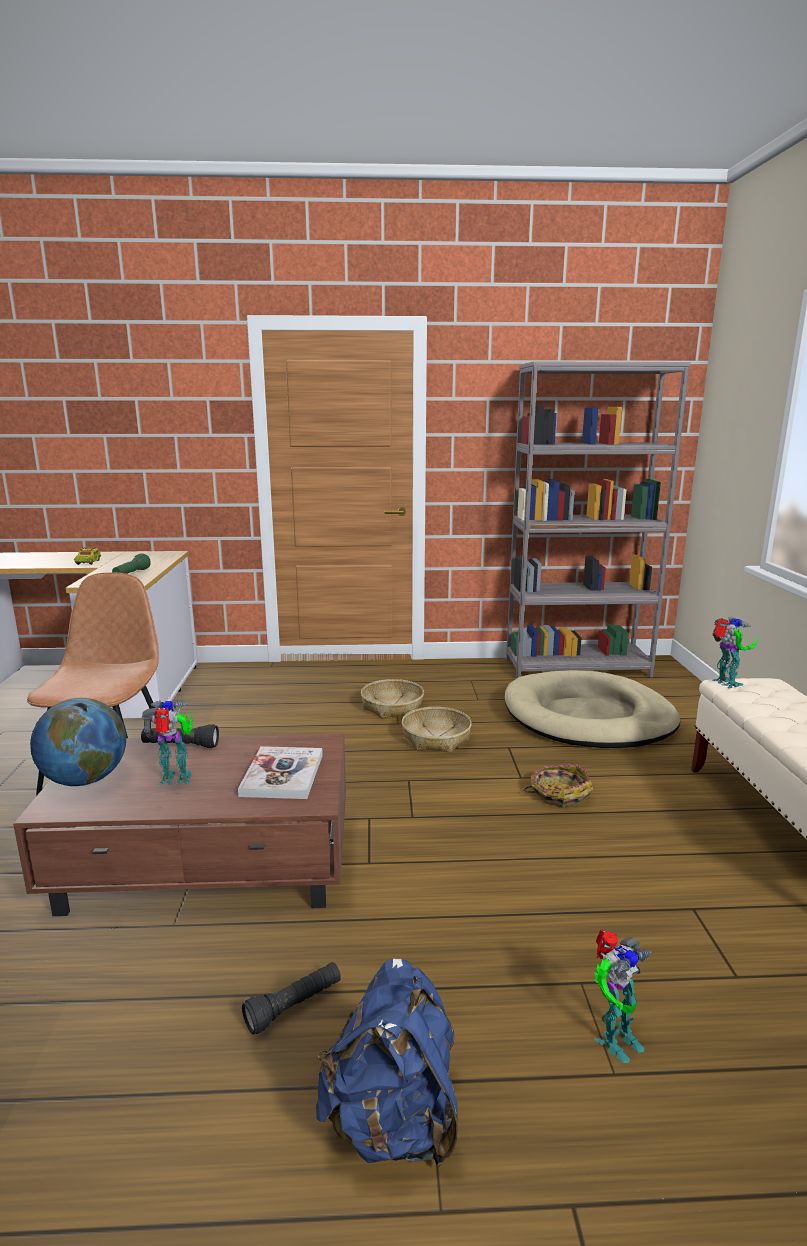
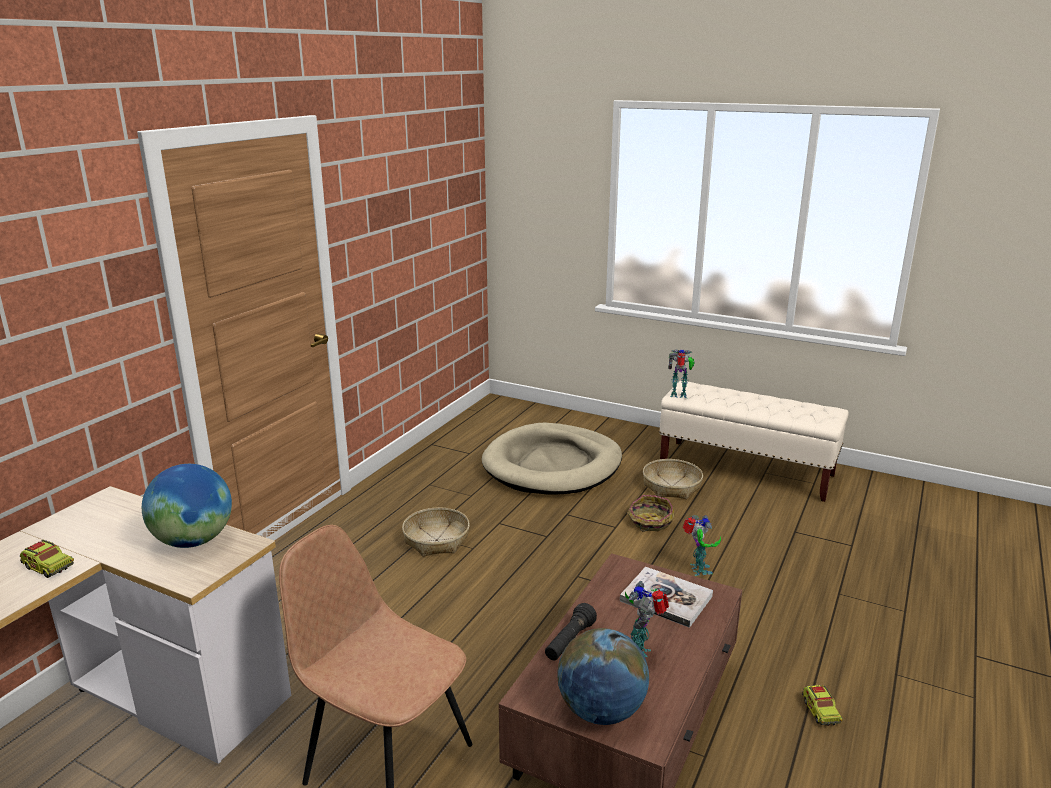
camera: 60 degrees left, 5 degrees up
(131, 574) = (193, 541): green flashlight -> globe
(294, 1006) = (820, 711): black flashlight -> toy truck
(394, 1121) = (919, 696): blue backpack -> none
(436, 738) = (520, 539): basket -> basket (671, 486)
(577, 668) = (466, 433): grey bookcase -> none
(614, 1039) = (882, 601): toy robot -> toy robot (698, 570)

